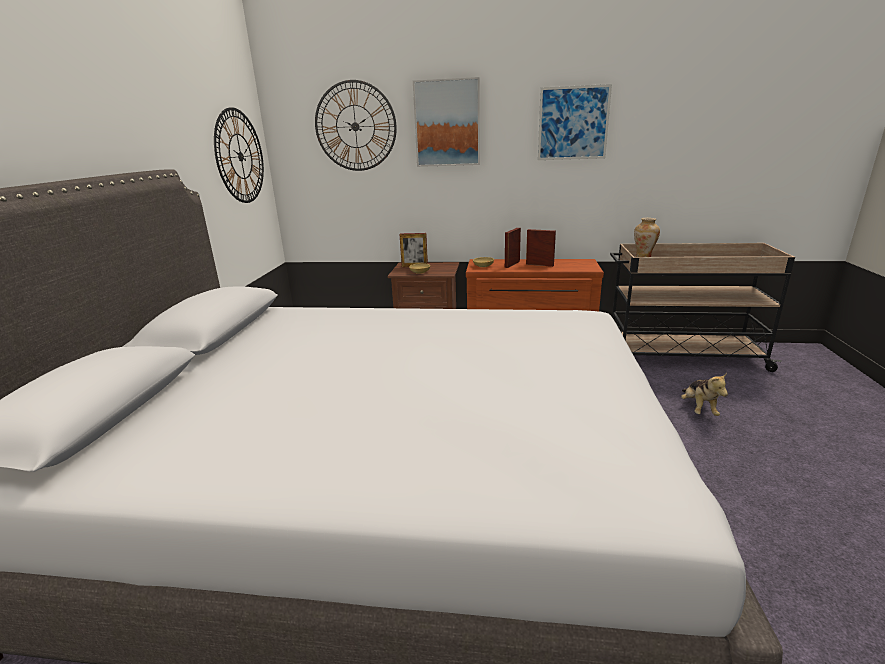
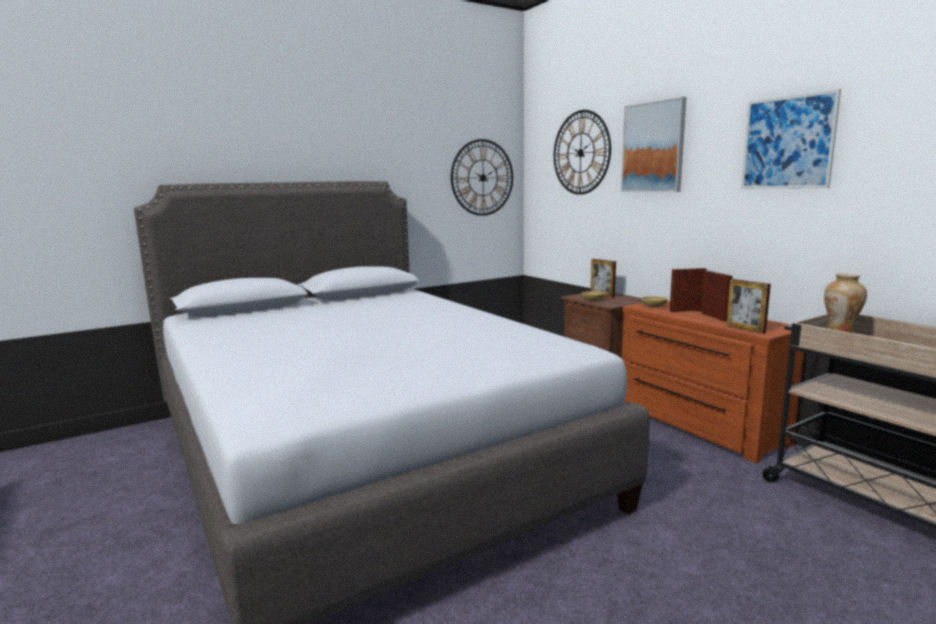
camera: 50 degrees right, 10 degrees down
(578, 269) = (745, 329): none -> picture frame
(698, 409) = (784, 561): plush toy -> none

